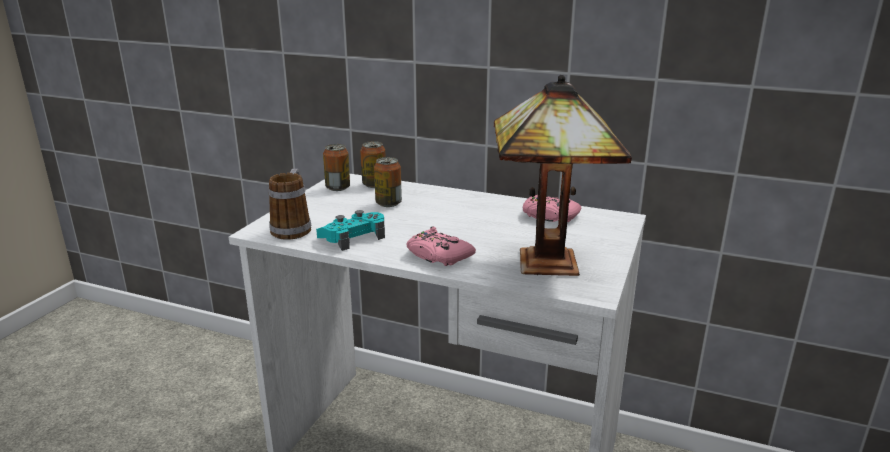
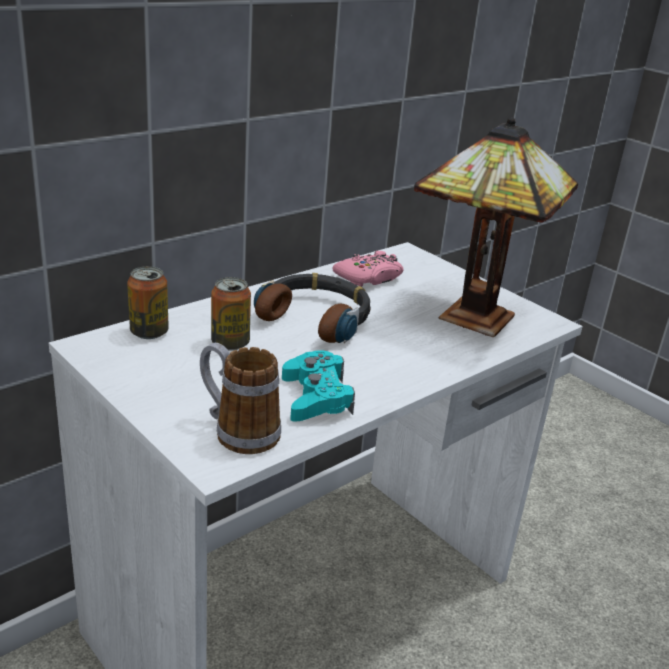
camera: 65 degrees left, 5 degrees up
(338, 188) = (123, 359): can -> none
(438, 255) = (415, 362): pink game controller -> none
(457, 215) = (316, 317): none -> headphones

